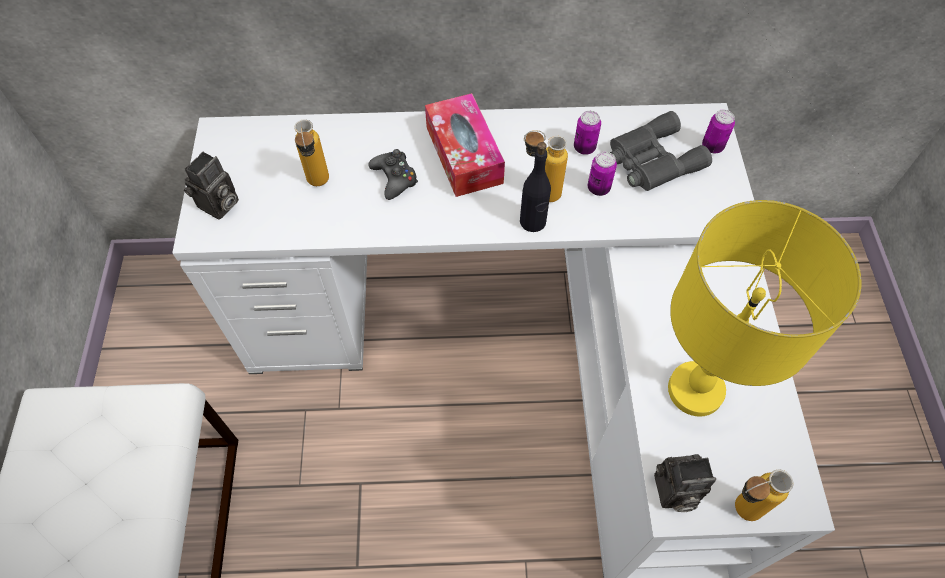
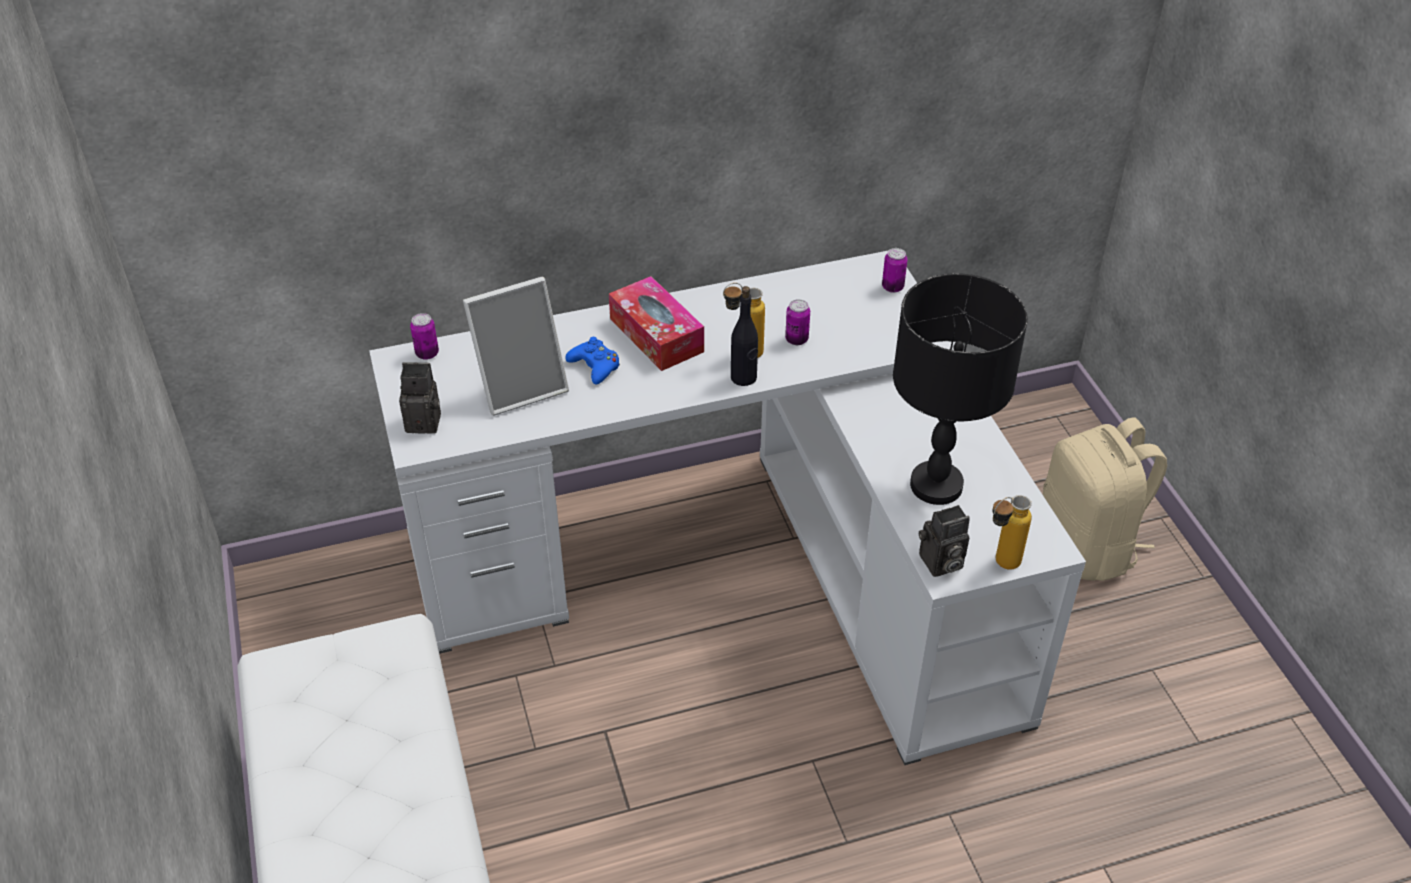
camera: 15 degrees left, 15 degrees down
(219, 206) = (426, 421): camera -> camera turned 105 degrees counterclockwise
(319, 186) = (521, 386): bottle -> picture frame
(394, 178) = (595, 366): black game controller -> blue game controller
(584, 148) = (771, 309): can -> can (427, 353)
(651, 160) = (839, 308): grey binoculars -> none
(696, 391) = (937, 486): yellow table lamp -> black table lamp
(831, 403) = (1088, 546): none -> beige backpack

